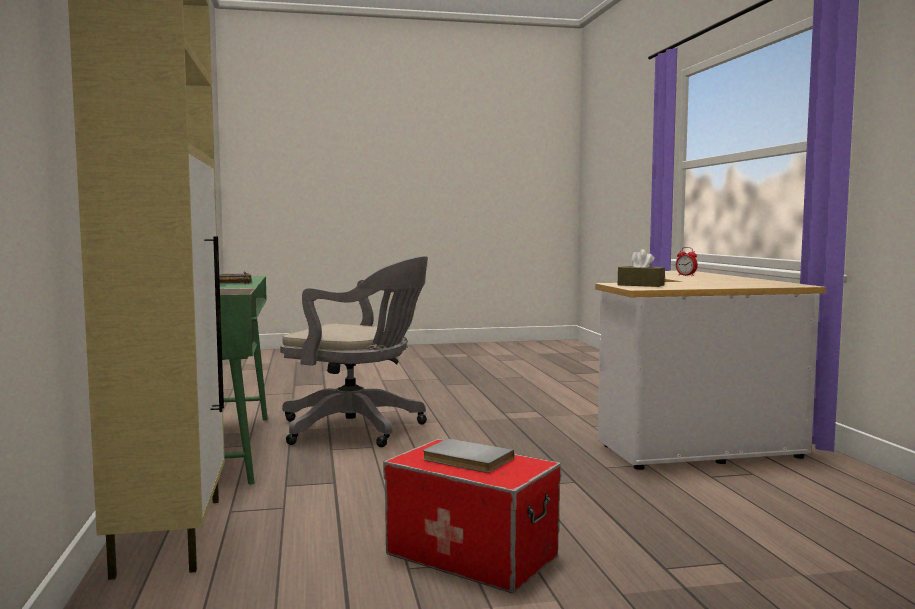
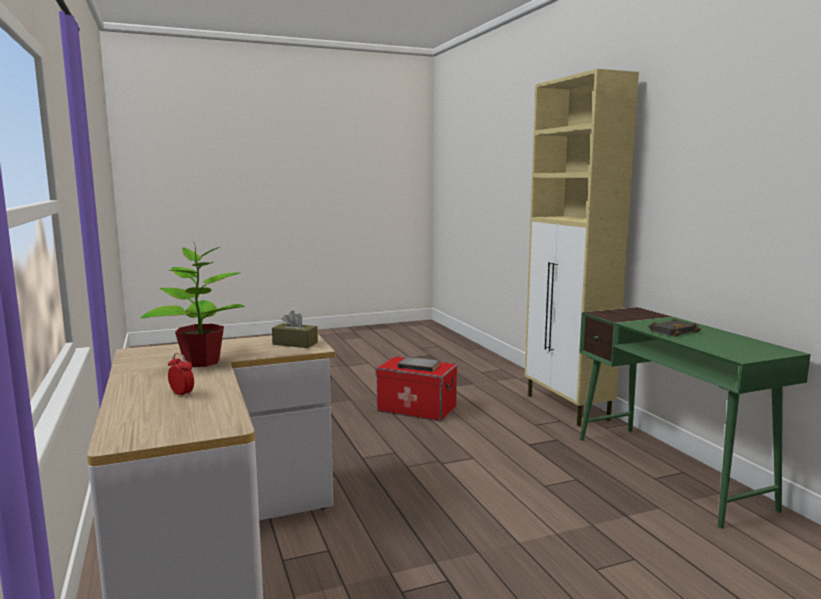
camera: 170 degrees right, 5 degrees up
(358, 429) = (591, 515): grey office chair -> none
(710, 281) = (201, 362): none -> potted plant

